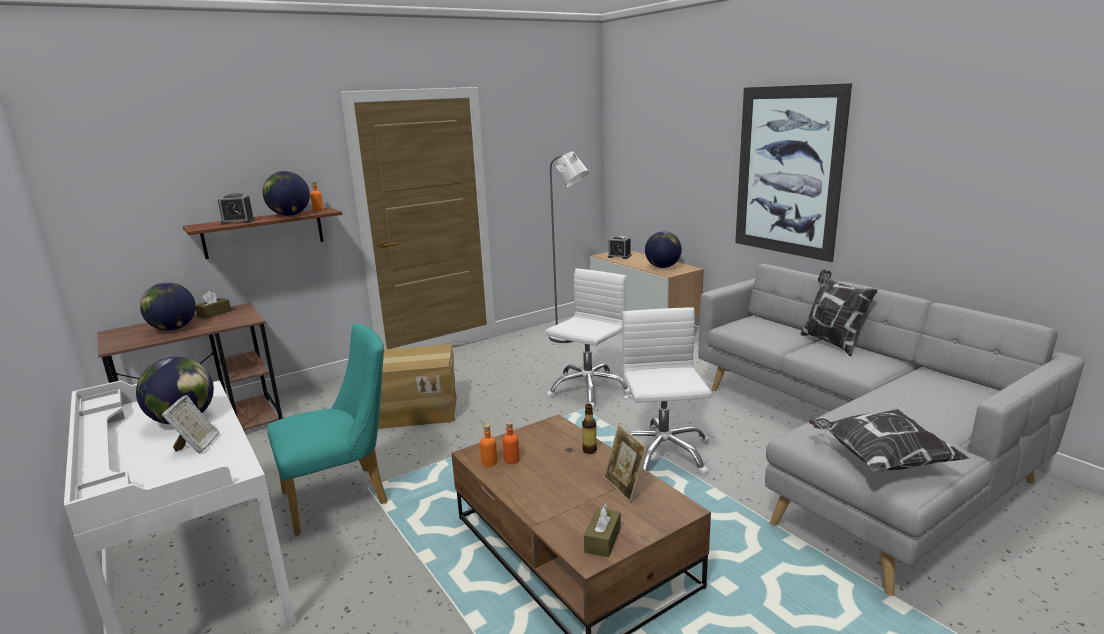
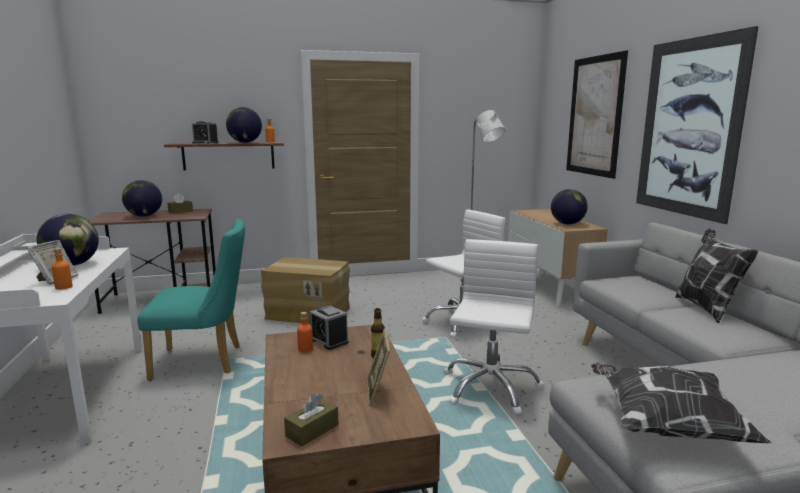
camera: 20 degrees right, 5 degrees down
(489, 462) = (286, 347): orange bottle -> orange bottle (64, 287)
(619, 256) = (535, 213): alarm clock -> alarm clock (329, 341)
(677, 153) = (594, 116): none -> picture

